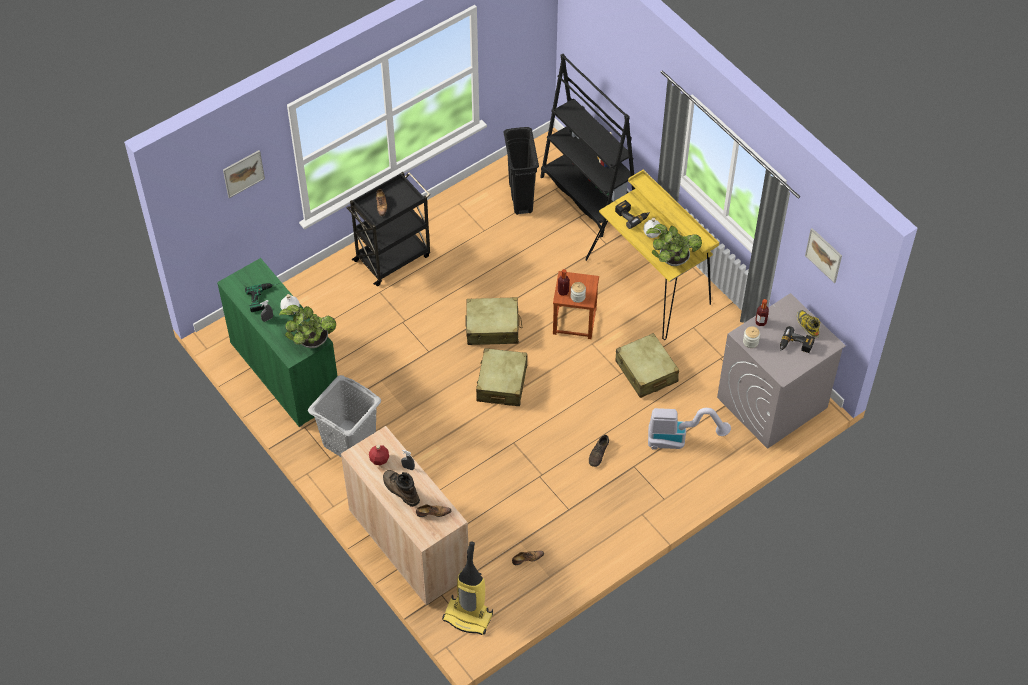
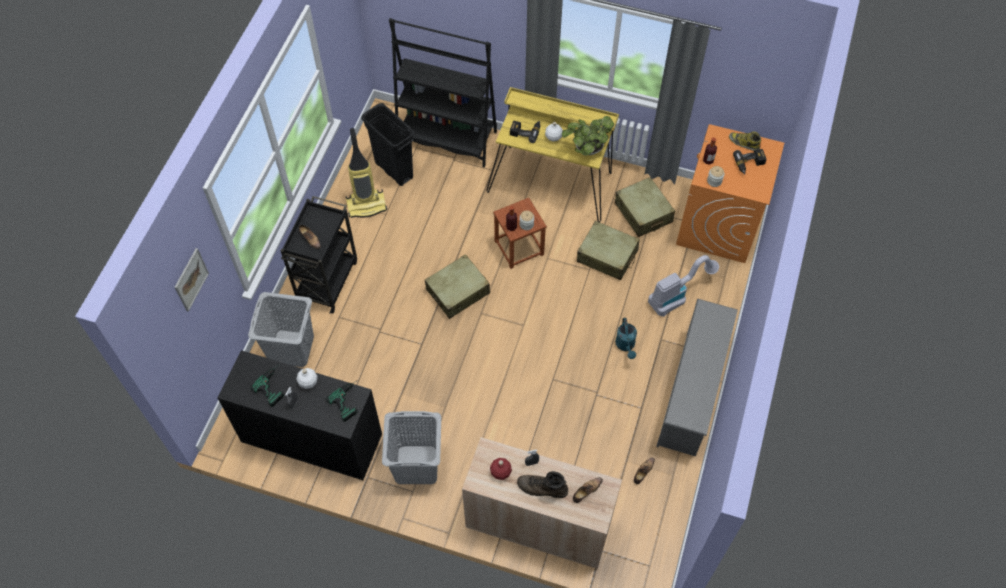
camera: 35 degrees left, 5 degrees up
(285, 372) = (312, 438): green cabinet -> black cabinet
(310, 341) = (350, 400): potted plant -> power drill
(323, 294) = (291, 348): none -> grey laundry basket
(468, 616) = (638, 554): vacuum cleaner -> vacuum cleaner (367, 205)
(501, 383) = (503, 335): beige suitcase -> beige suitcase (643, 213)
(598, 453) = (626, 346): brown shoe -> turquoise watering can
(622, 525) = (692, 394): none -> grey shoe rack
(771, 403) = (718, 225): grey washing machine -> orange washing machine
(824, 255) = (745, 73): picture -> none

